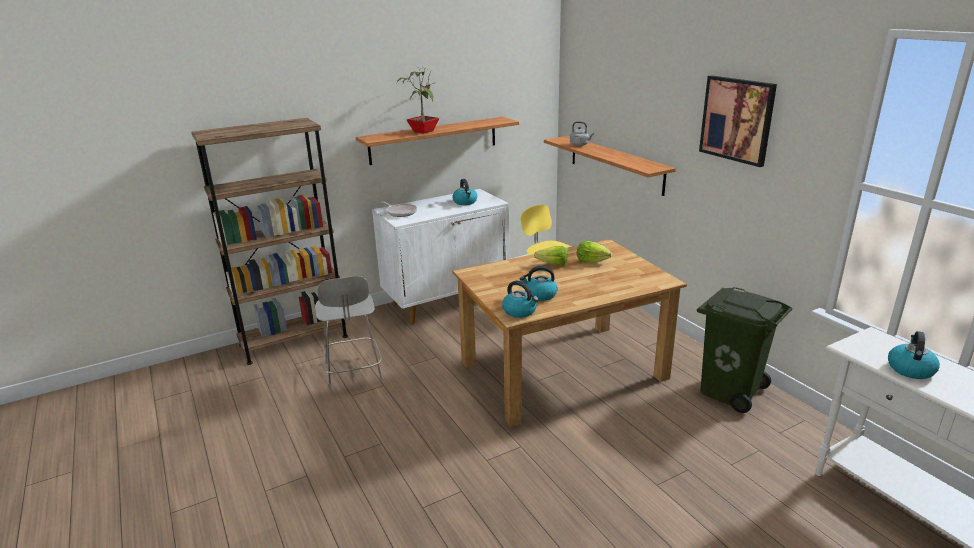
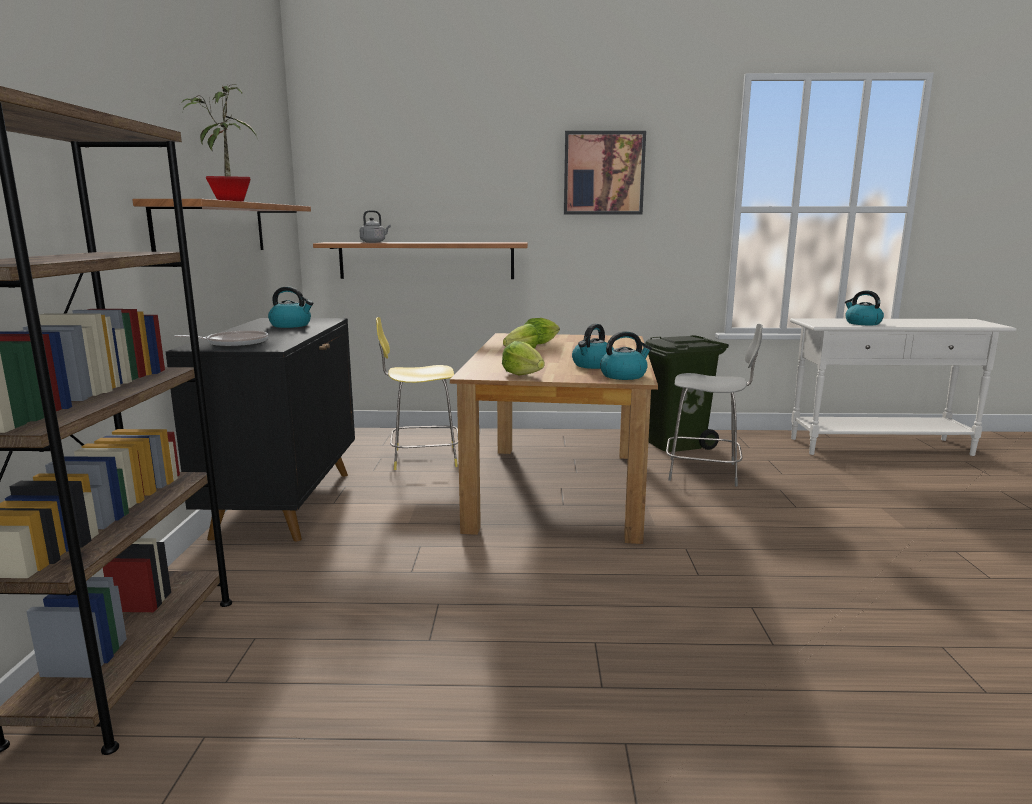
camera: 60 degrees left, 10 degrees down
(353, 372) = (360, 622): grey stool -> grey stool (705, 472)
(447, 301) = (286, 502): white cabinet -> black cabinet
(484, 284) = (523, 375): none -> lettuce

